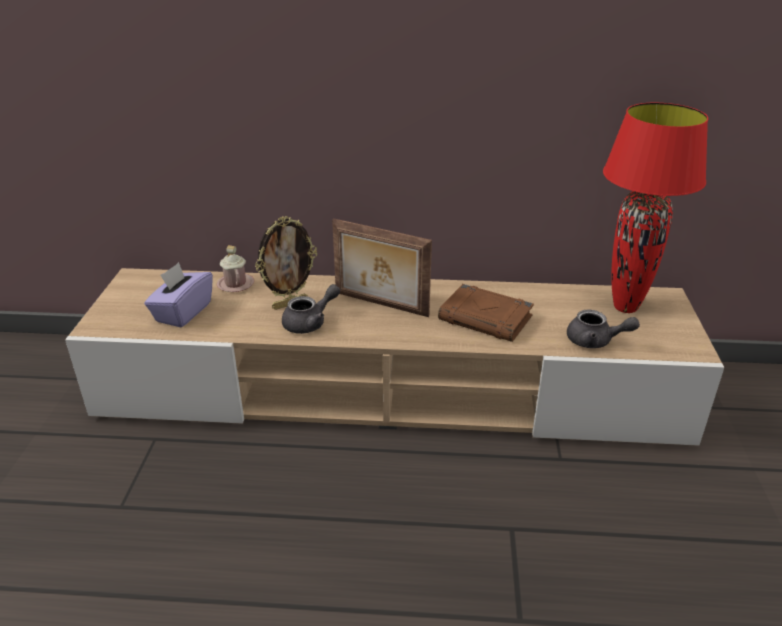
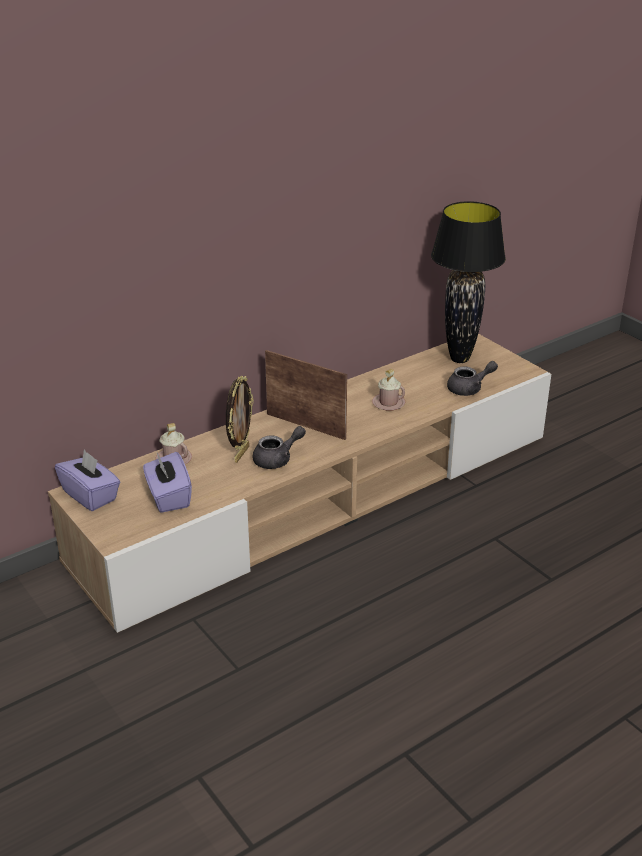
camera: 40 degrees left, 0 degrees up
(138, 284) = (90, 495): none -> purple tissue box
(310, 323) = (278, 459): grey teapot -> grey teapot turned 45 degrees clockwise
(380, 305) = (306, 425): picture frame -> picture frame turned 135 degrees counterclockwise
(486, 318) = (388, 403): brown book -> pink mug
(624, 307) = (459, 359): red table lamp -> black table lamp

